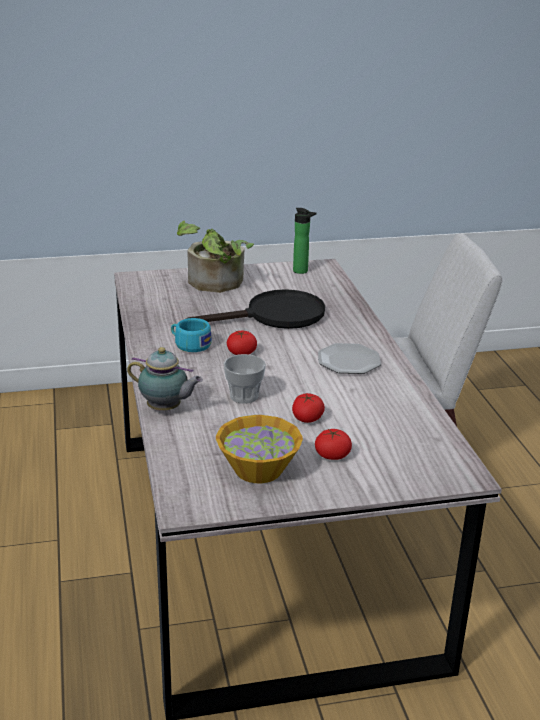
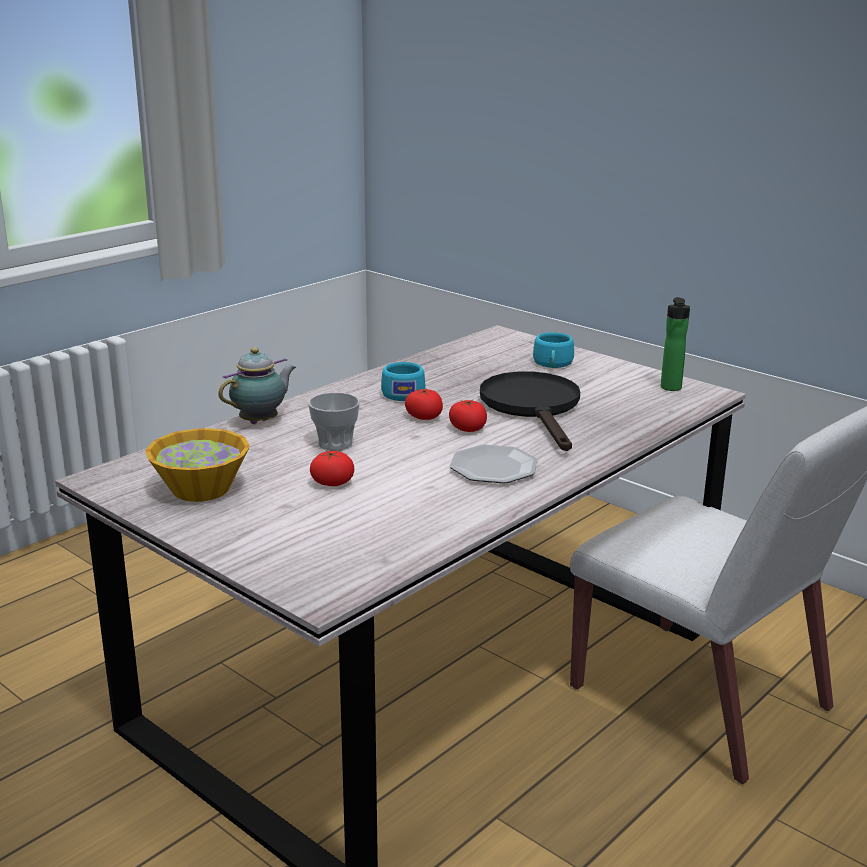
camera: 55 degrees right, 5 degrees down
(166, 409) = (261, 421): teapot -> teapot turned 120 degrees counterclockwise
(214, 284) = (552, 364): potted plant -> turquoise cup
(275, 316) = (534, 407): black frying pan -> black frying pan turned 135 degrees counterclockwise
(332, 455) = (272, 514): tomato -> tomato (468, 428)

